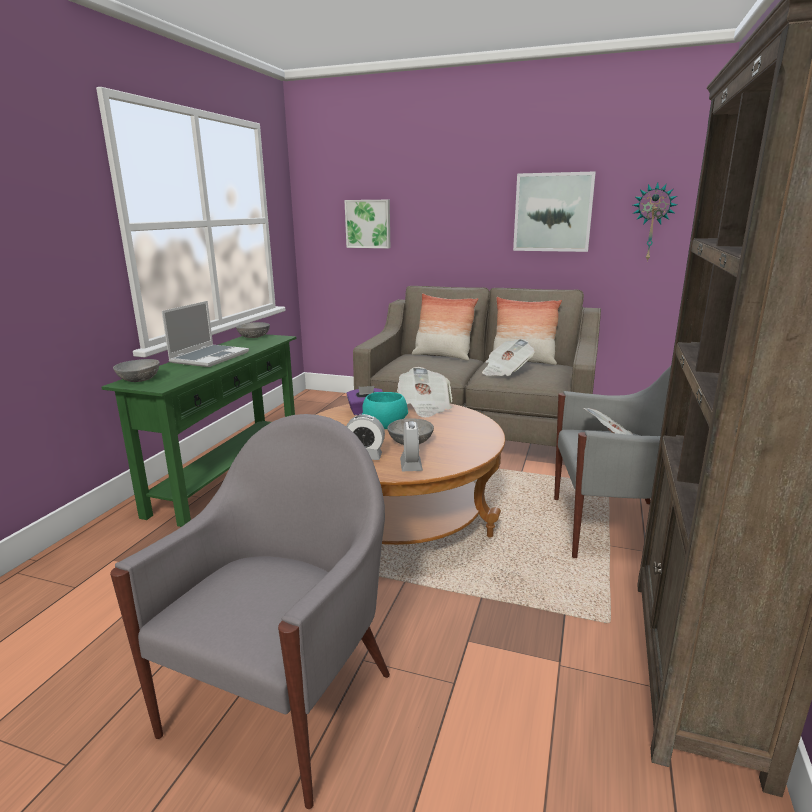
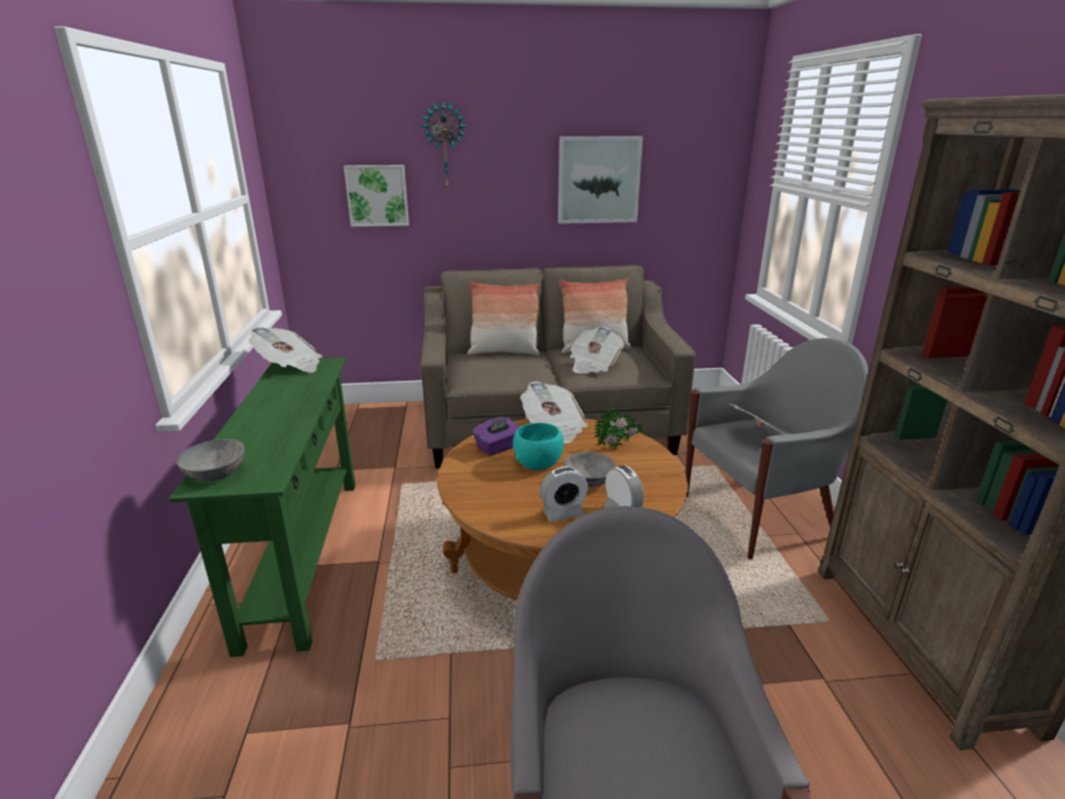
camera: 25 degrees left, 5 degrees up
(210, 357) = (271, 413): laptop -> none
(254, 337) = (290, 366): grey bowl -> newspaper
(462, 426) = (618, 447): none -> potted plant
(652, 222) = (696, 190): wall clock -> wall clock (445, 146)

